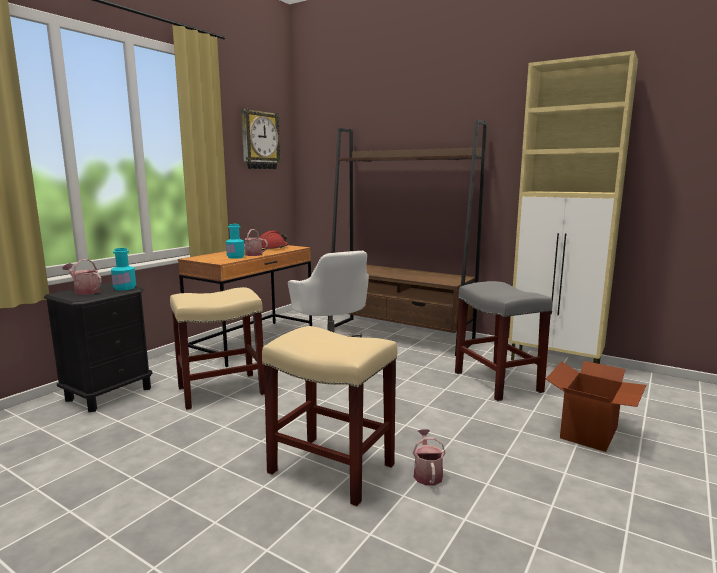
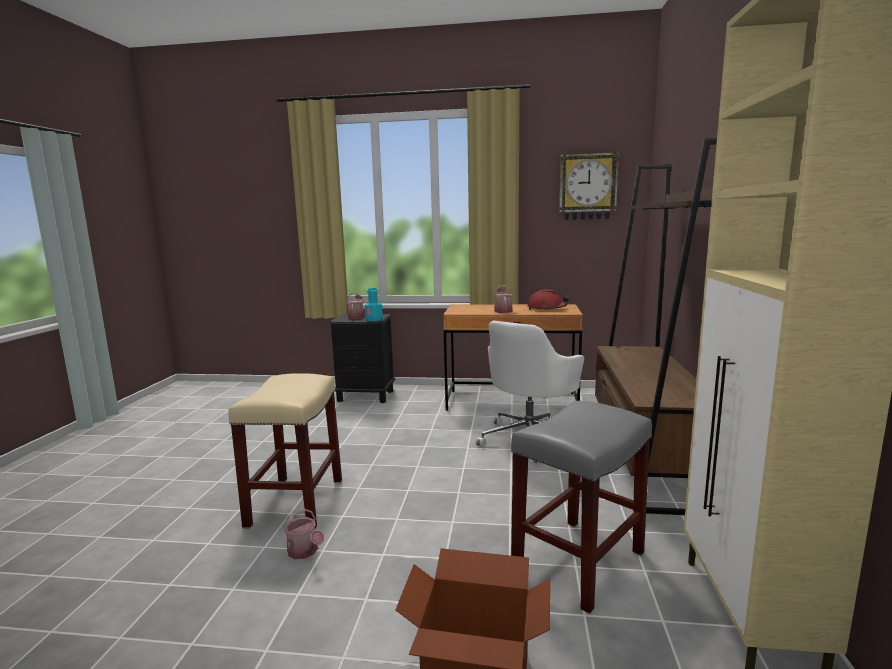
camera: 65 degrees right, 0 degrees up
(222, 390) = (400, 423): beige stool -> none
(235, 257) = (481, 310): turquoise bottle -> none
(427, 473) = (305, 552): watering can -> watering can turned 75 degrees clockwise

